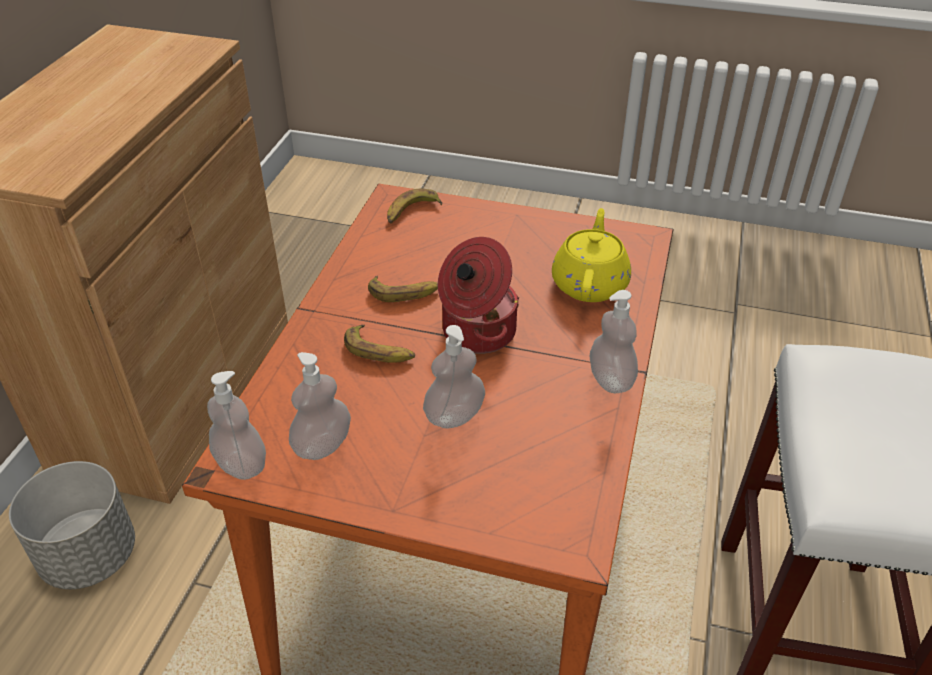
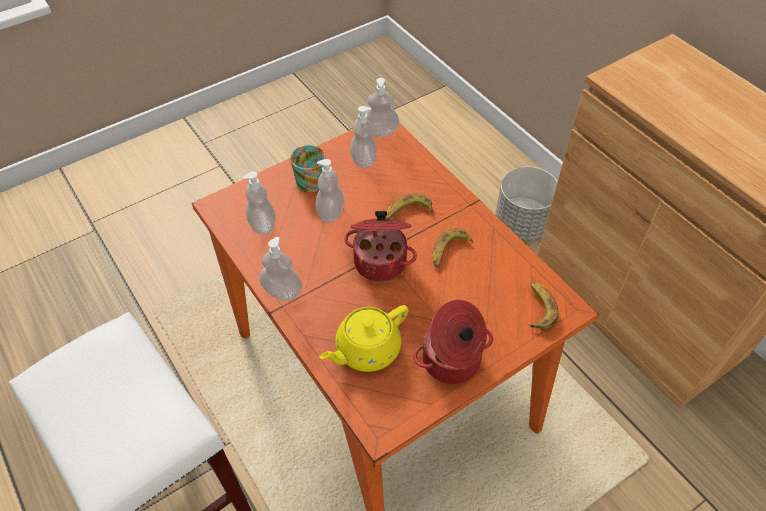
camera: 130 degrees right, 10 degrees up
(420, 480) = (307, 179): none -> mug
(532, 232) = (452, 361): none -> cooking pot
(549, 467) = (262, 225): none -> soap dispenser
(590, 283) = (366, 350): yellow teapot -> yellow teapot turned 90 degrees clockwise

